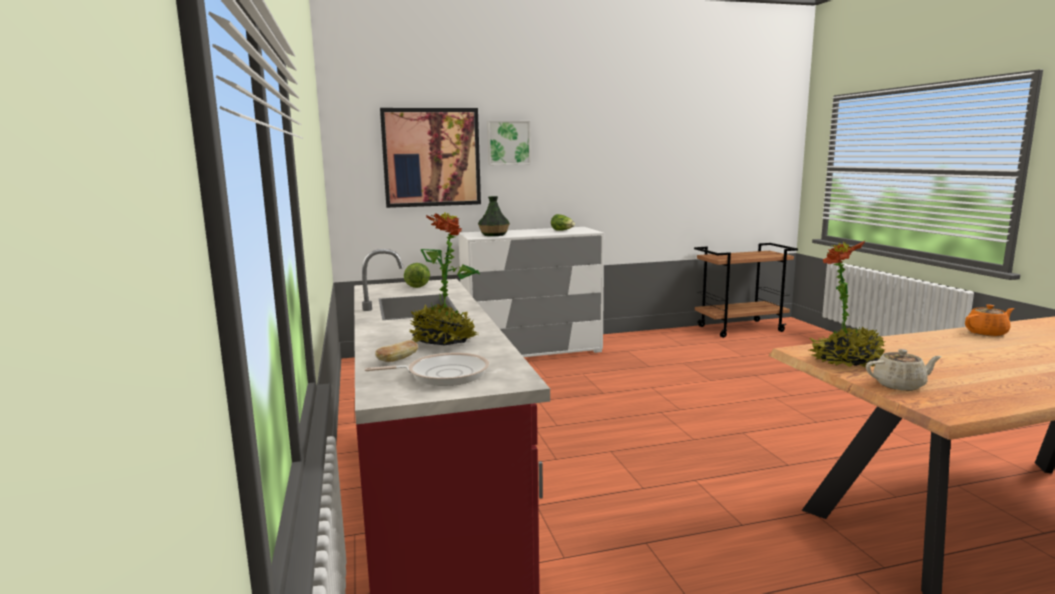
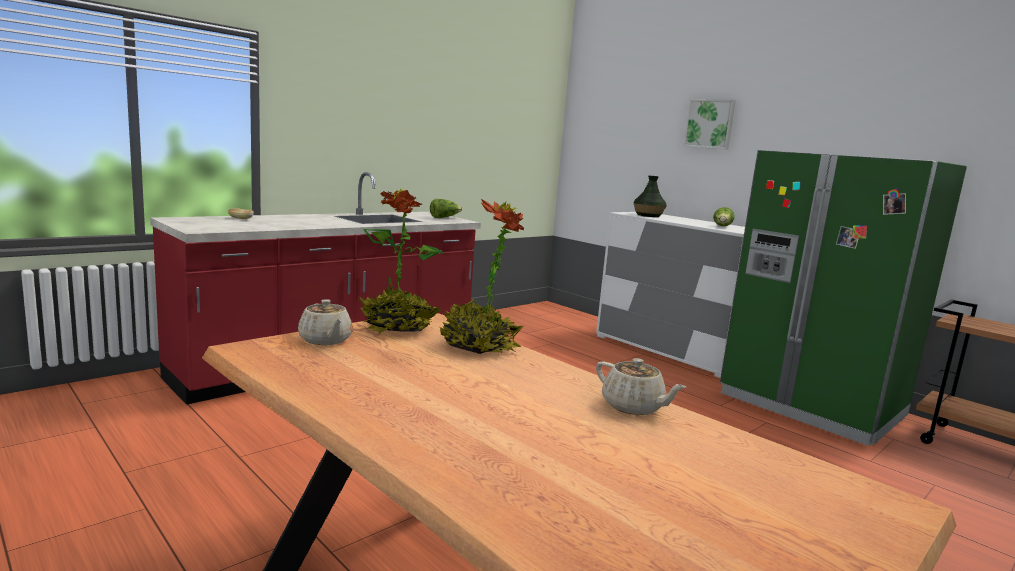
camera: 60 degrees right, 0 degrees up
(431, 157) = (637, 135): picture -> none
(443, 374) = (212, 223): frying pan -> none
(444, 341) = (285, 222): potted plant -> potted plant (479, 346)
(660, 343) = (811, 405): none -> green fridge
(987, 333) = (633, 407): orange teapot -> beige teapot

